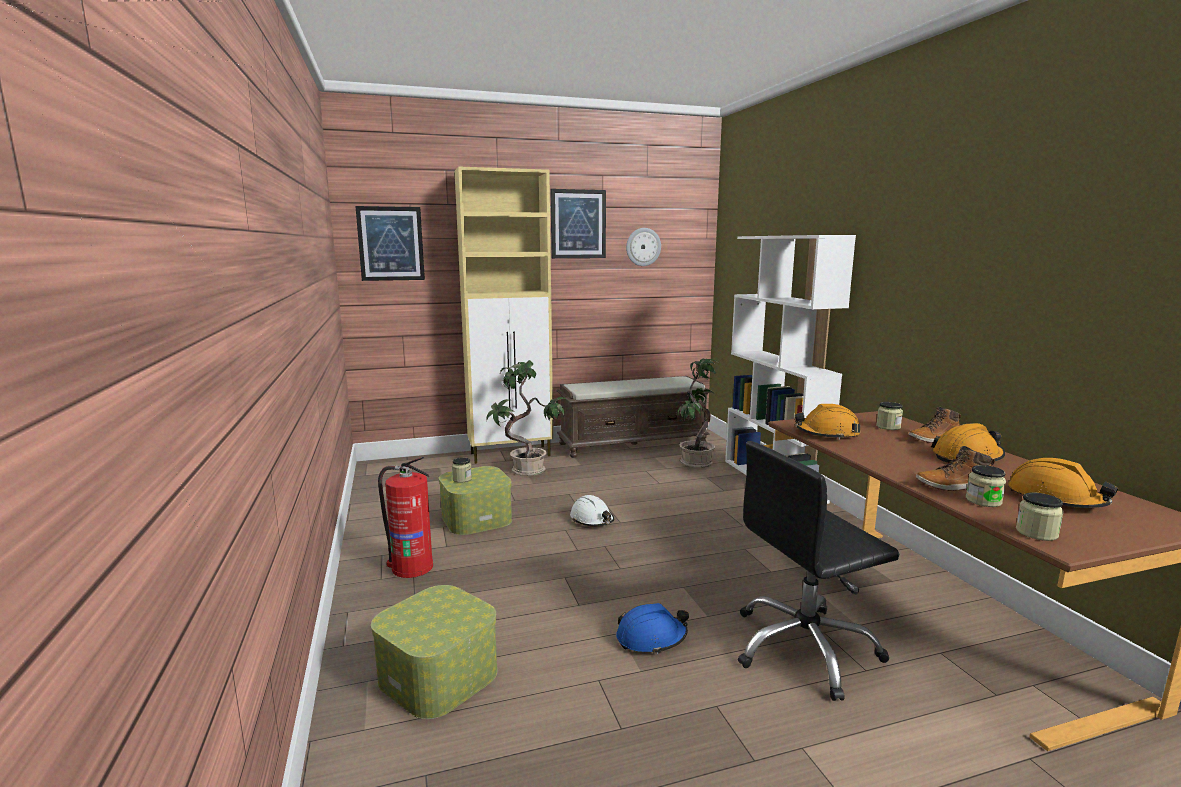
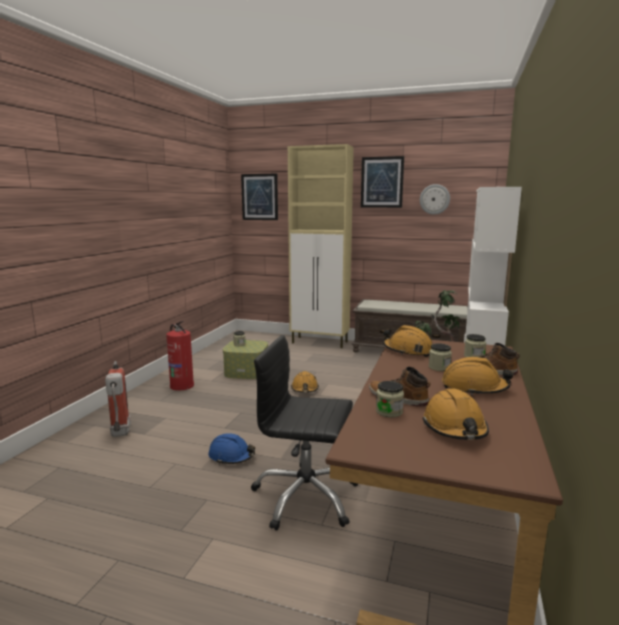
camera: 35 degrees right, 0 degrees up
(438, 675) = (120, 433): storage box -> fire extinguisher
(528, 470) = (314, 353): potted plant -> none
(592, 520) = (304, 389): white hard hat -> orange hard hat
(1036, 533) = (363, 437): jar -> jar (439, 367)

